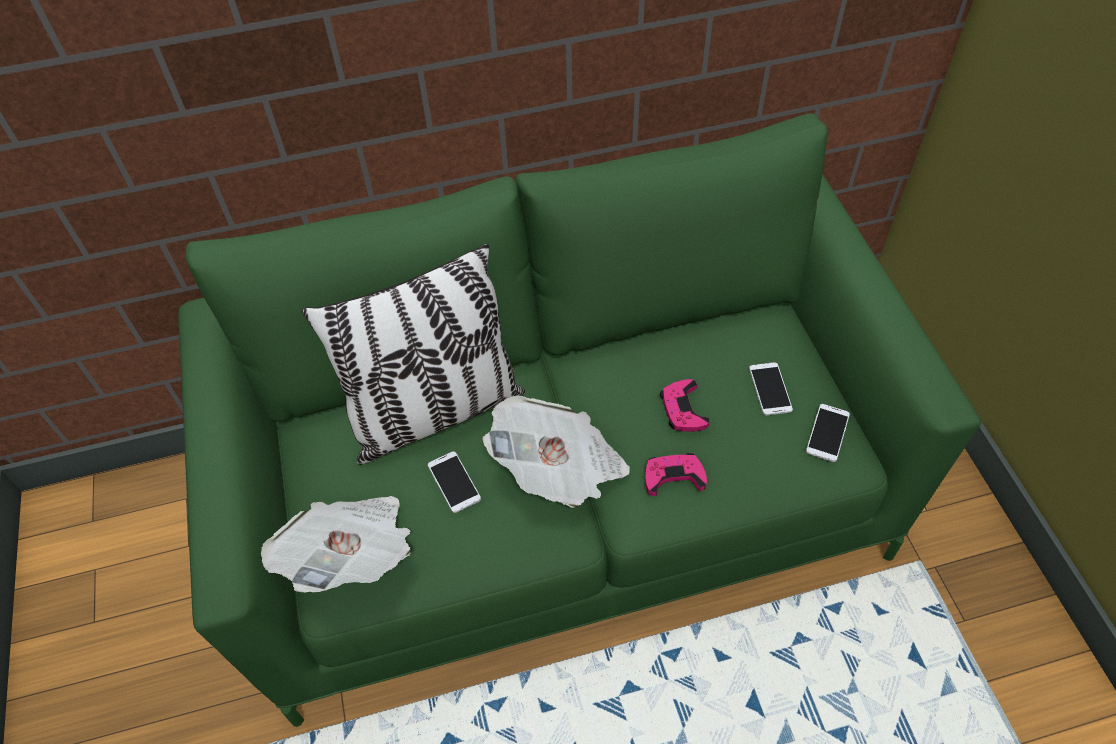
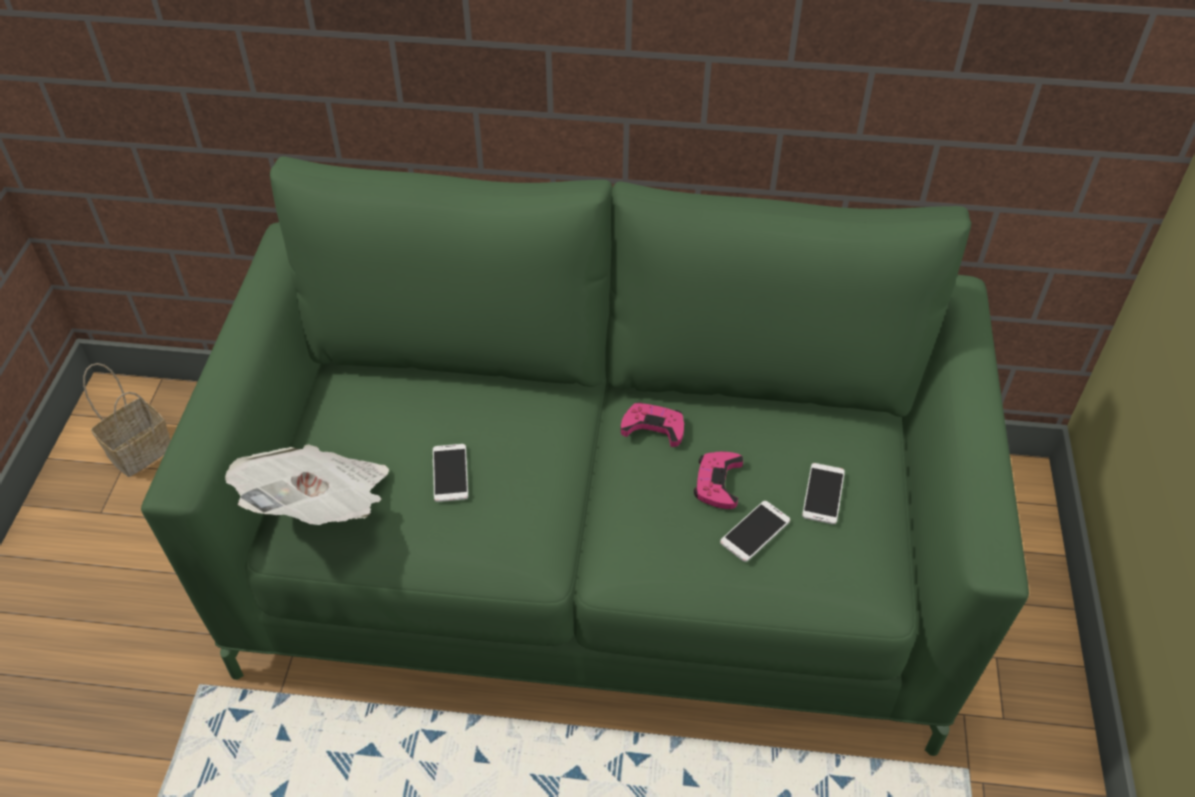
camera: 20 degrees right, 5 degrees down
(105, 548) = (141, 449): none -> basket
(435, 412) = (466, 402): pillow -> none
(559, 469) = (561, 497): newspaper -> none
(673, 476) = (673, 544): pink game controller -> pink game controller (653, 427)
(827, 433) = (864, 559): phone -> phone (755, 531)

